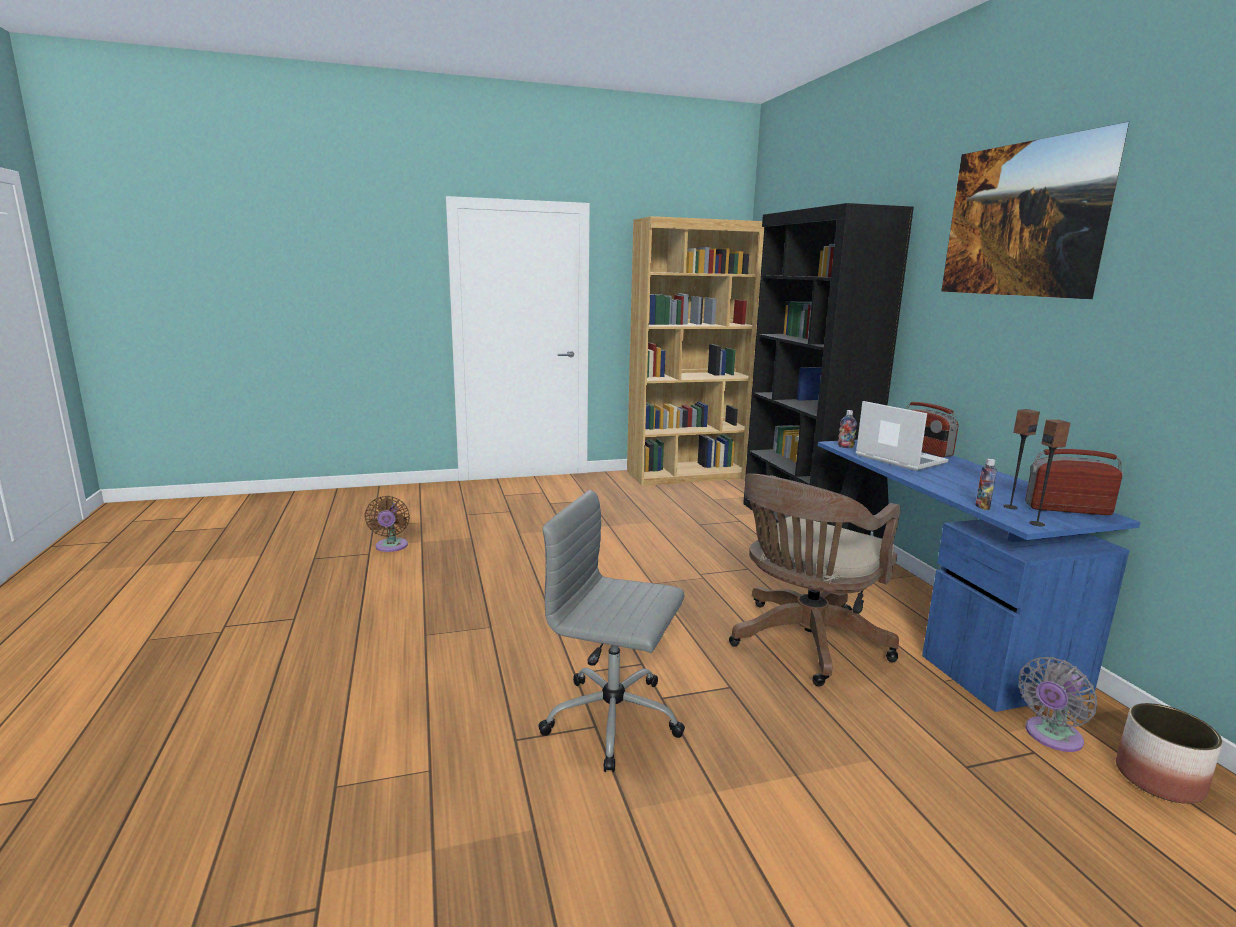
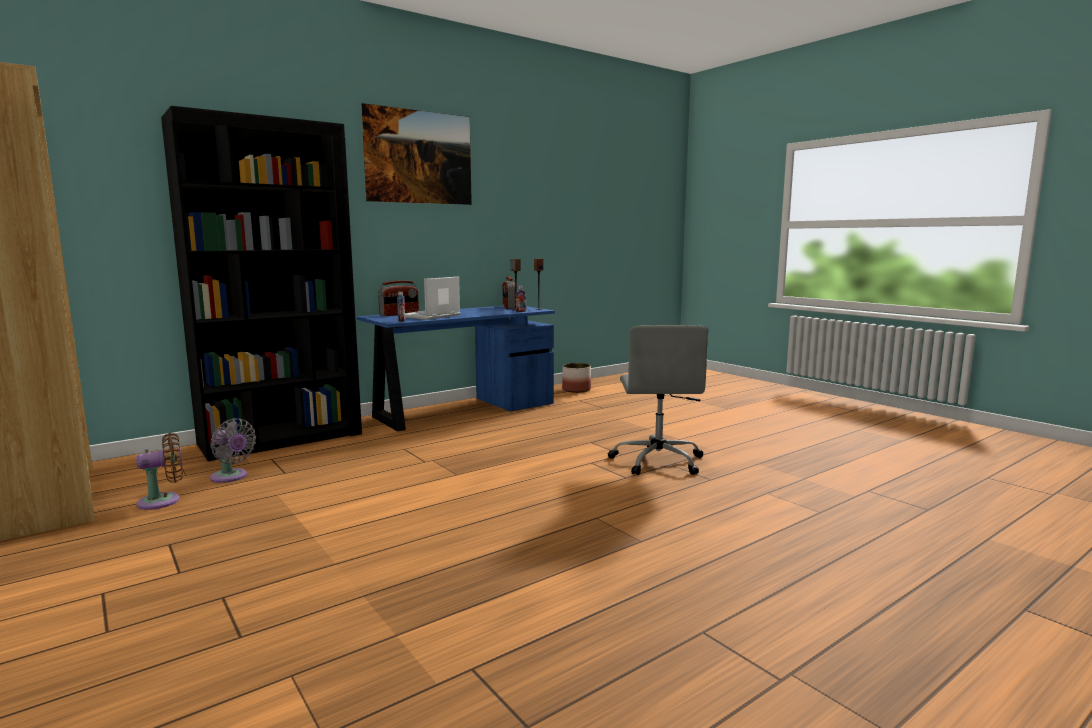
camera: 110 degrees left, 5 degrees down
(391, 547) = (433, 657): brown fan -> brown fan (164, 501)
(804, 644) = (521, 430): brown office chair -> none
(1051, 737) = (564, 398): grey fan -> grey fan (231, 477)

